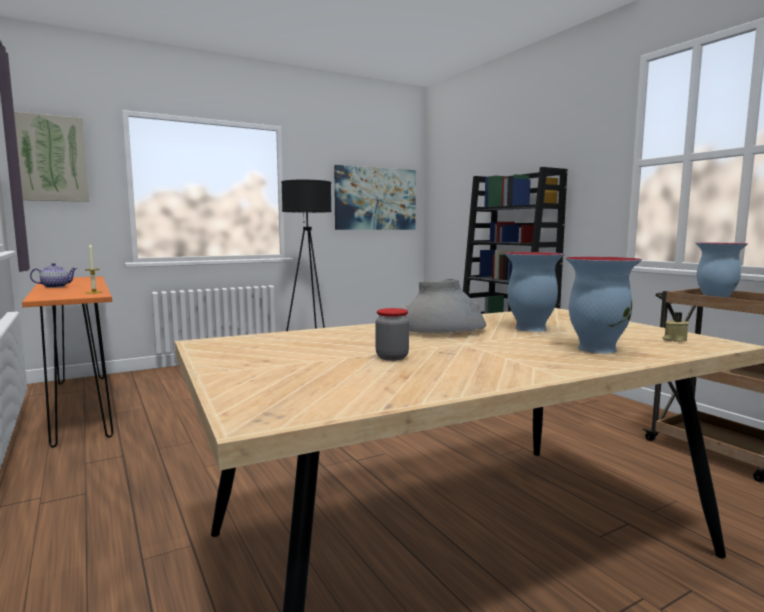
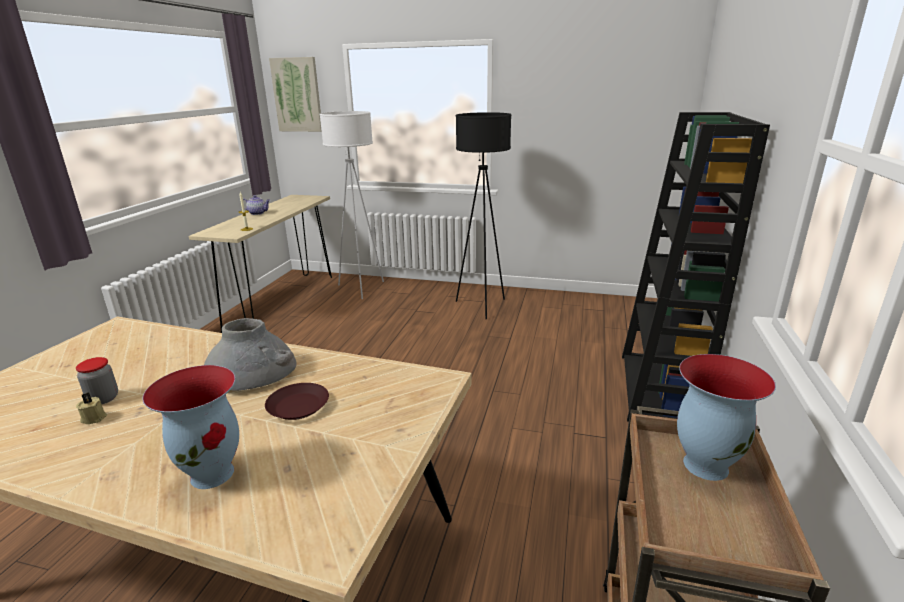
camera: 45 degrees right, 15 degrees up
(81, 407) = (282, 302): orange console table -> beige console table
(162, 378) = (361, 288): none -> white floor lamp
(375, 199) = (614, 121): picture -> none
(530, 328) = (297, 406): vase -> brown plate
(674, 340) = (317, 508): beige candle -> beige candle (94, 418)

